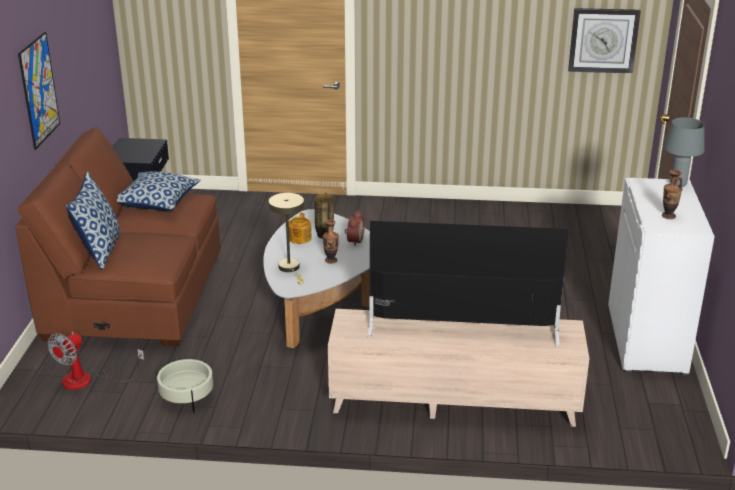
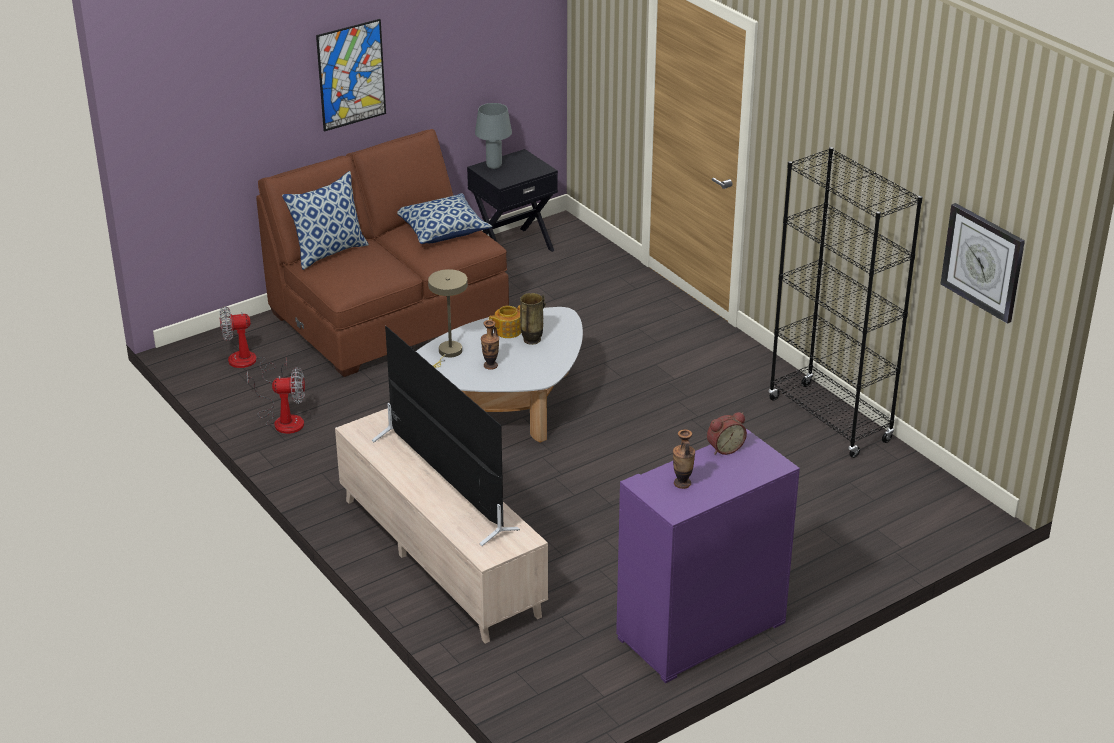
camera: 50 degrees right, 5 degrees up
(186, 396) = (282, 420): beige planter -> fan
(354, 240) = (544, 359): alarm clock -> alarm clock (724, 448)
(489, 211) = (829, 420): none -> black bookcase
(647, 339) = (701, 631): white cabinet -> purple cabinet
(678, 184) = (774, 464): grey table lamp -> grey table lamp (494, 166)

